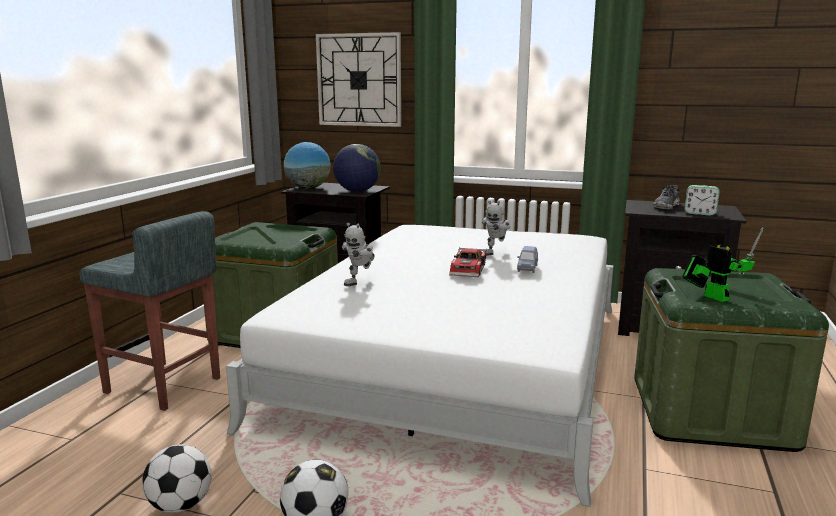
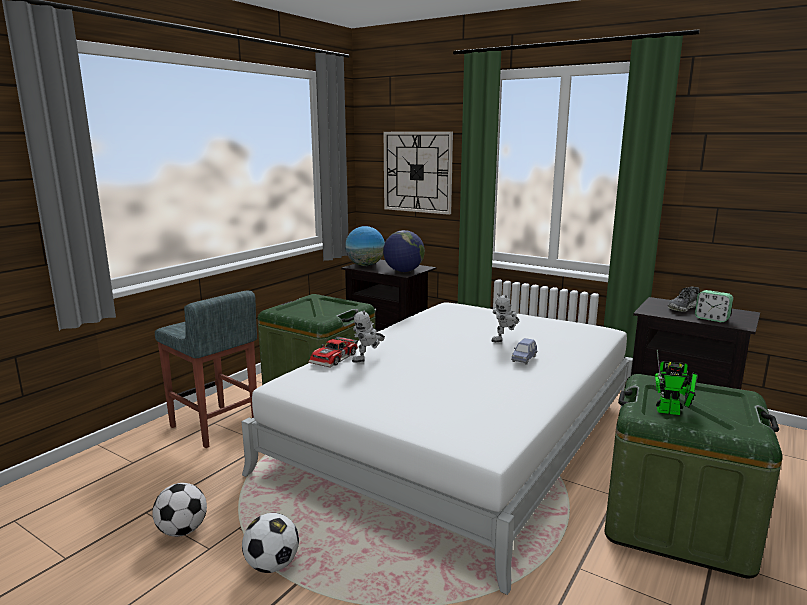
camera: 15 degrees right, 0 degrees up
(470, 270) = (469, 356): toy car -> toy car (335, 358)
(712, 296) = (672, 412): toy robot -> toy robot turned 120 degrees clockwise

